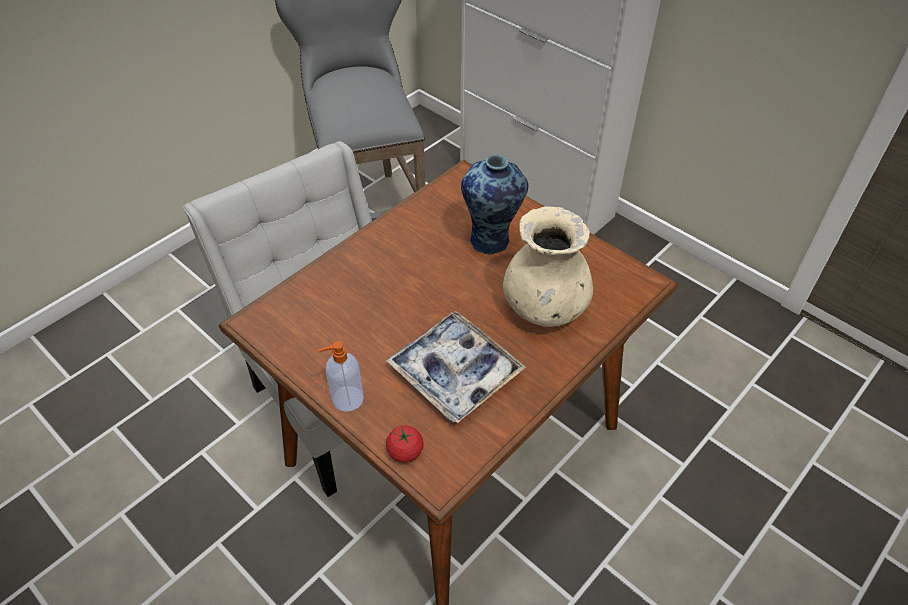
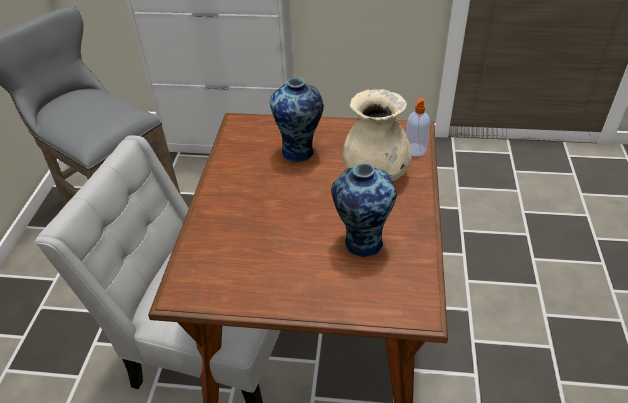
camera: 35 degrees left, 5 degrees down
(346, 399) = (306, 303): soap dispenser -> soap dispenser (414, 150)
(405, 451) = (382, 310): tomato -> none
(455, 372) = (361, 242): tray -> vase

